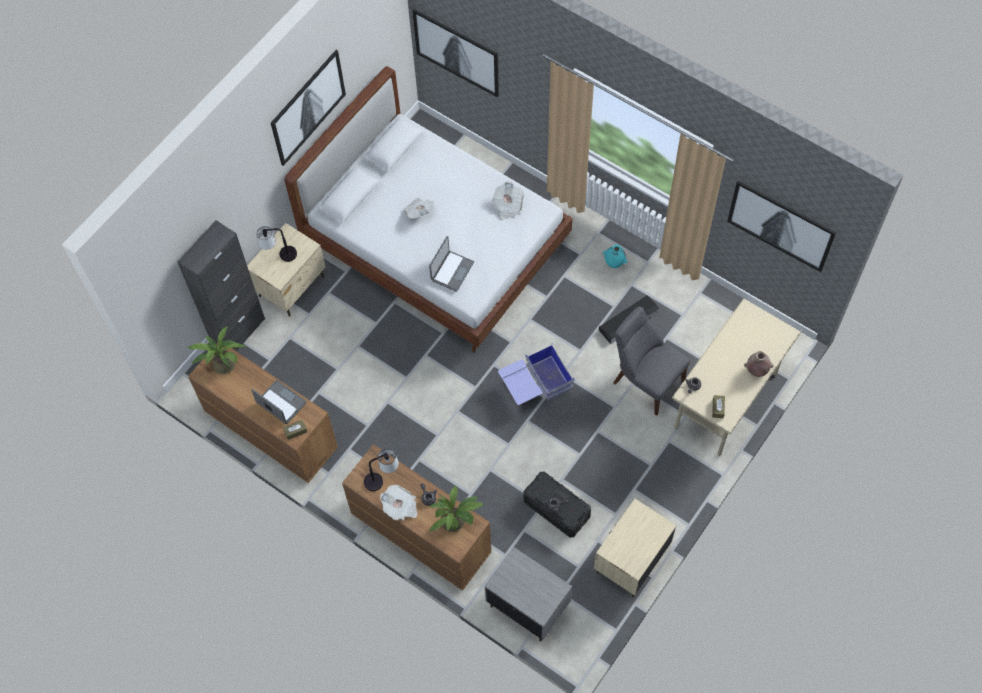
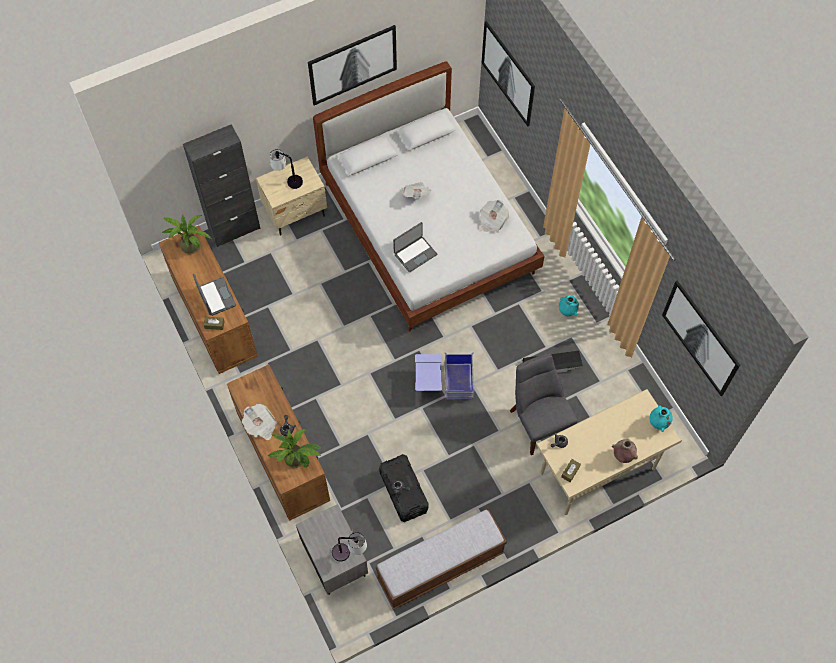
camera: 25 degrees right, 0 degrees up
(382, 478) = (259, 395): table lamp -> table lamp (349, 553)
(631, 561) = (440, 566): beige nightstand -> bench
(771, 325) = (658, 423): none -> turquoise vase

